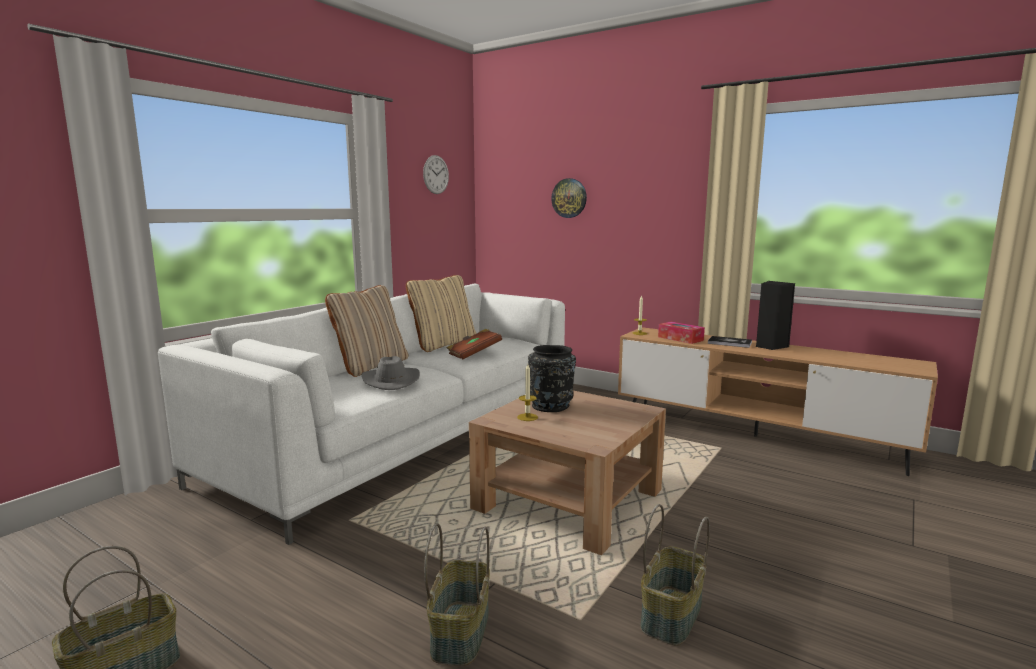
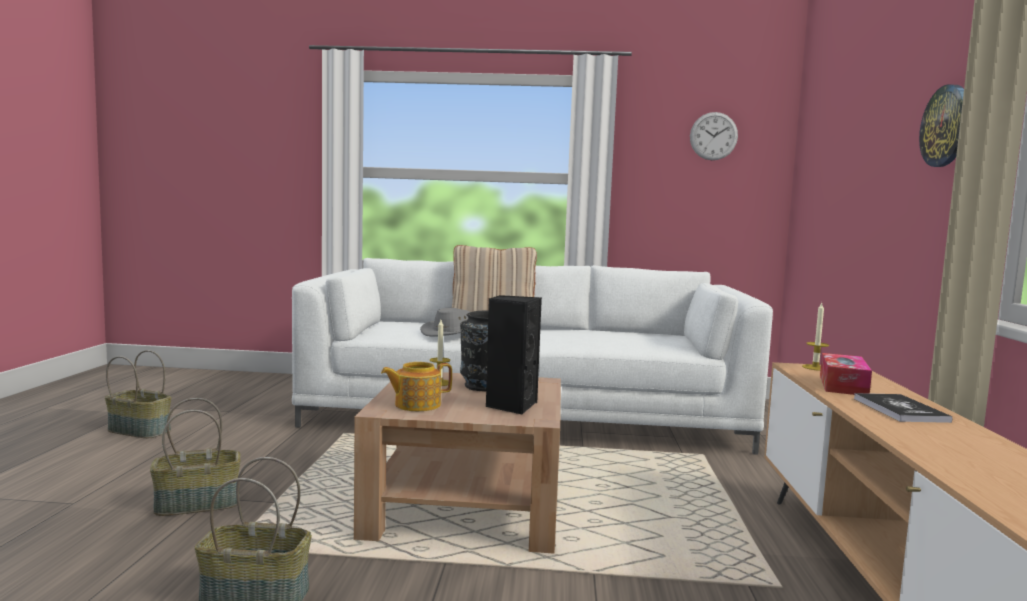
camera: 60 degrees right, 5 degrees down
(443, 344) = (607, 331): beige pillow -> none
(474, 354) = (591, 340): brown book -> none
(569, 198) = (854, 155): wall clock -> wall clock (946, 126)
(587, 433) = (416, 405): none -> teapot
(770, 346) = (956, 434): black speaker -> black speaker (511, 405)

